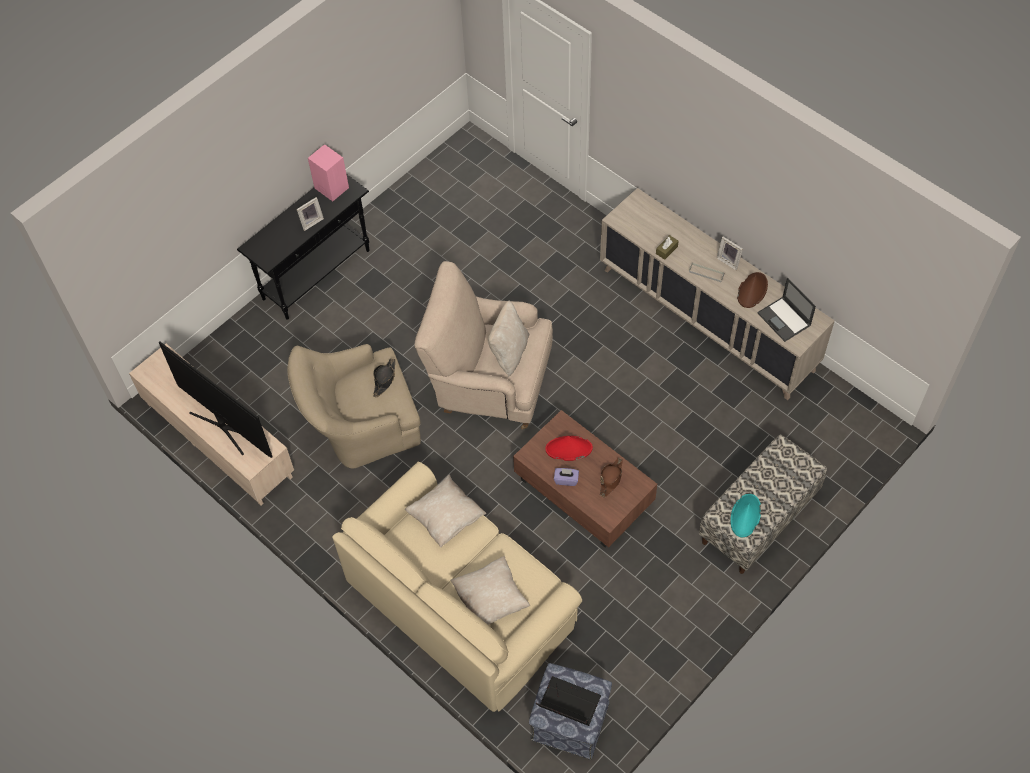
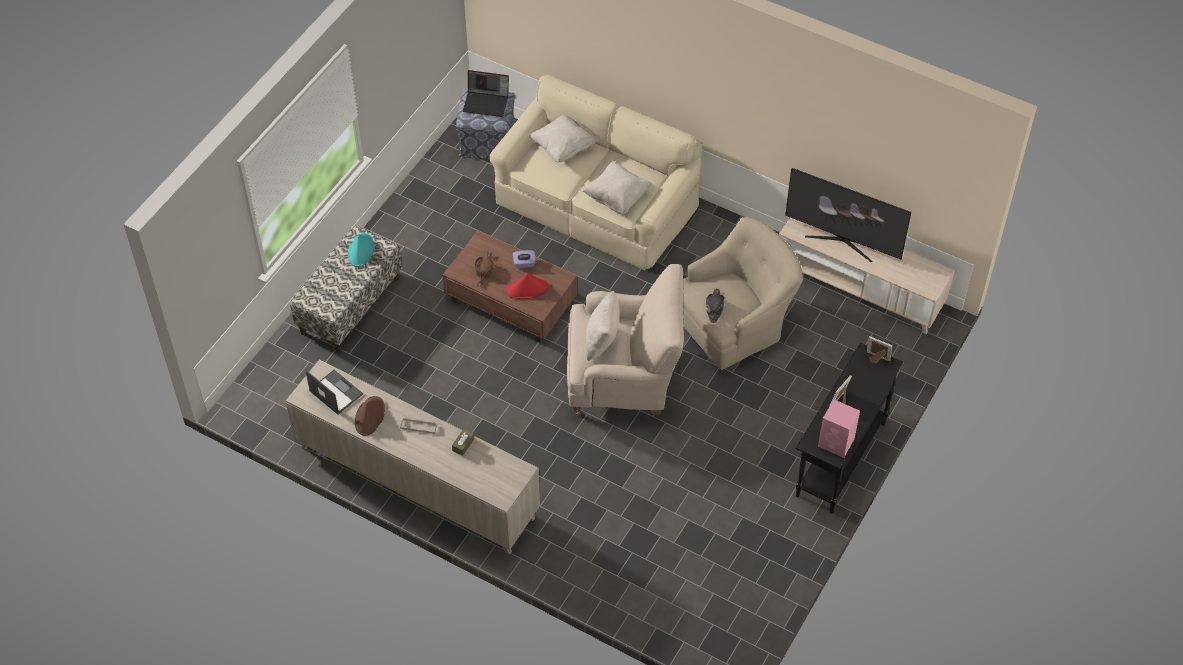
camera: 165 degrees right, 5 degrees down
(729, 261) = (396, 444): picture frame -> picture frame (876, 359)

